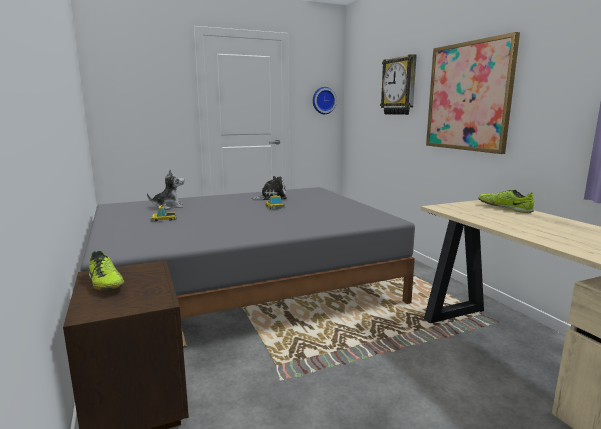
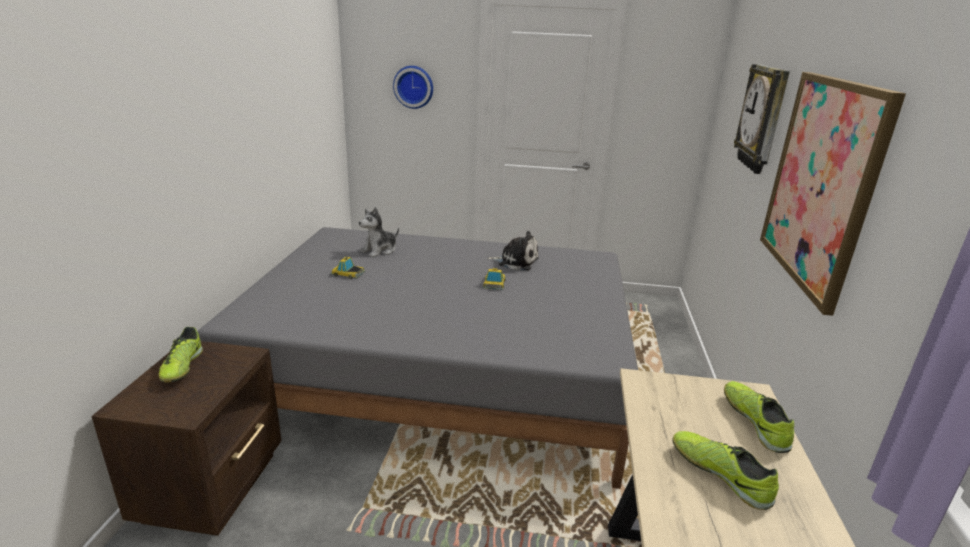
camera: 30 degrees right, 10 degrees up
(169, 207) = (380, 250): plush toy -> plush toy turned 120 degrees clockwise
(323, 100) = (676, 108): wall clock -> wall clock (414, 87)
(524, 222) = (720, 474): none -> shoe

